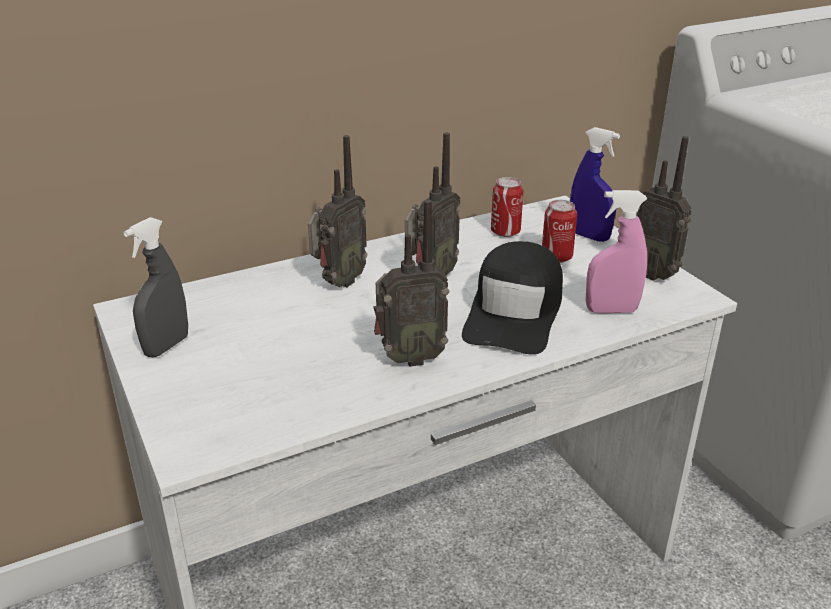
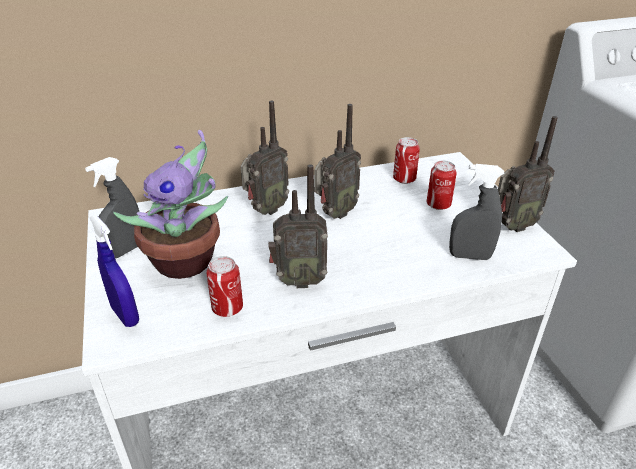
camera: 10 degrees right, 5 degrees up
(256, 352) = (187, 262): none -> potted plant
(328, 397) = (227, 308): none -> can
(515, 312) = (392, 249): black cap -> none
(588, 236) = (469, 189): blue spray bottle -> blue spray bottle (125, 315)
(611, 310) = (469, 256): pink spray bottle -> grey spray bottle
(652, 273) = (512, 226): radio -> radio turned 75 degrees counterclockwise

